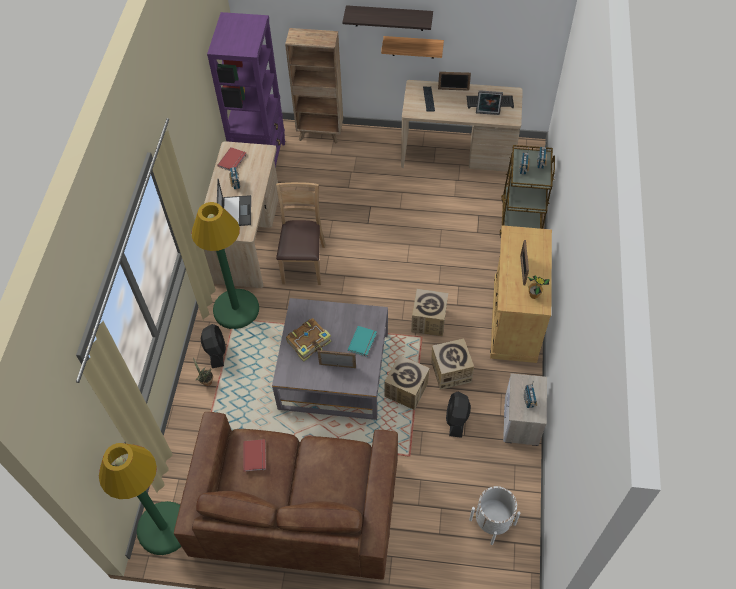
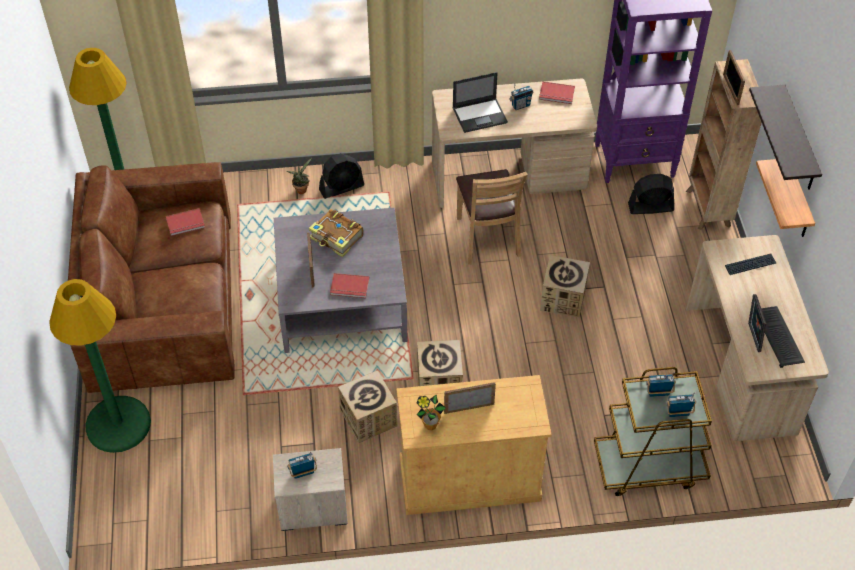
camera: 75 degrees right, 5 degrees down
(236, 309) = (402, 191): green floor lamp -> green floor lamp (118, 424)
(303, 263) = (487, 238): brown chair -> brown chair turned 90 degrees clockwise
(363, 342) = (349, 287): turquoise book -> red book
(406, 390) = (331, 376): cardboard box -> cardboard box (563, 298)
(453, 89) = (783, 290): picture frame -> picture frame (730, 89)
(457, 419) = (301, 435): black fan -> black fan (650, 207)
(492, 522) = (170, 493): white planter -> none

